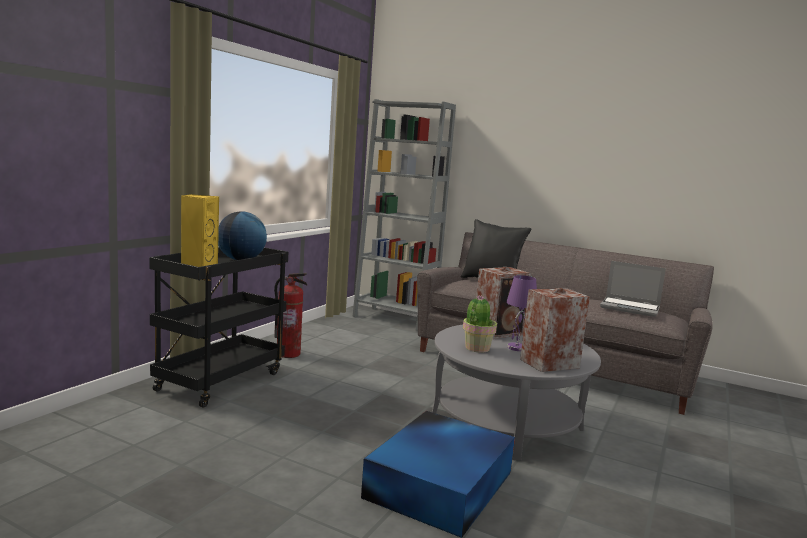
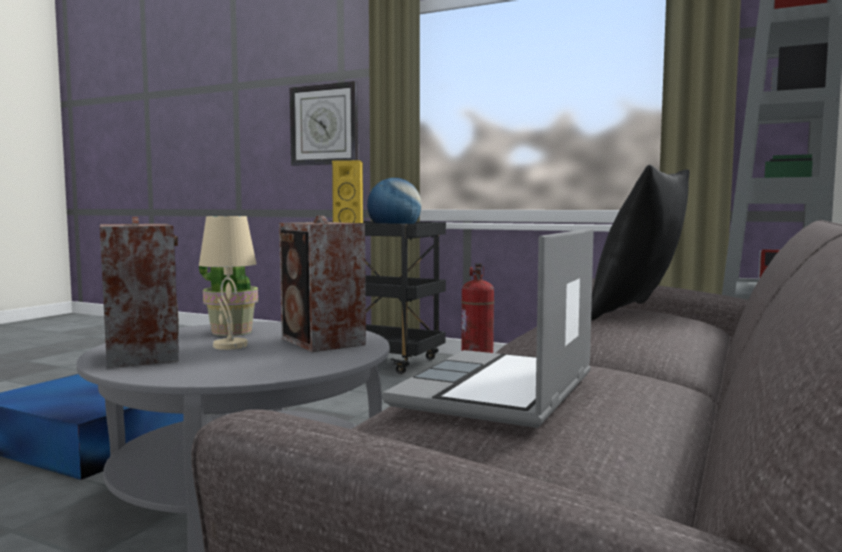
camera: 90 degrees right, 5 degrees down
(93, 141) = (324, 125): none -> wall clock
(516, 348) = (229, 346): purple table lamp -> beige table lamp

